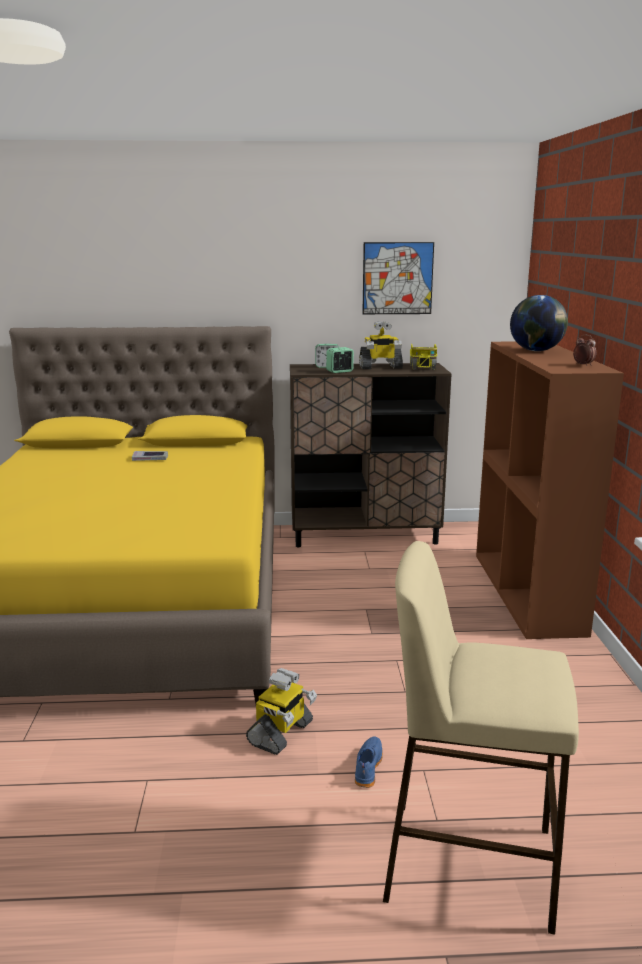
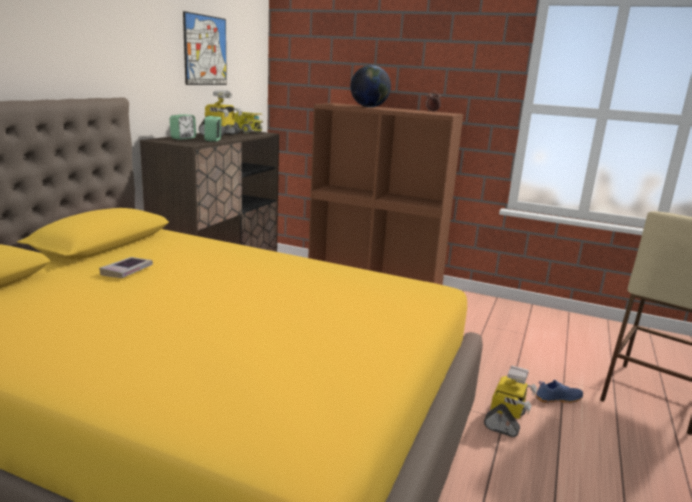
camera: 65 degrees left, 0 degrees up
(281, 733) = (506, 420): toy robot -> toy robot turned 60 degrees clockwise
(367, 767) = (557, 398): blue shoe -> blue shoe turned 135 degrees clockwise

